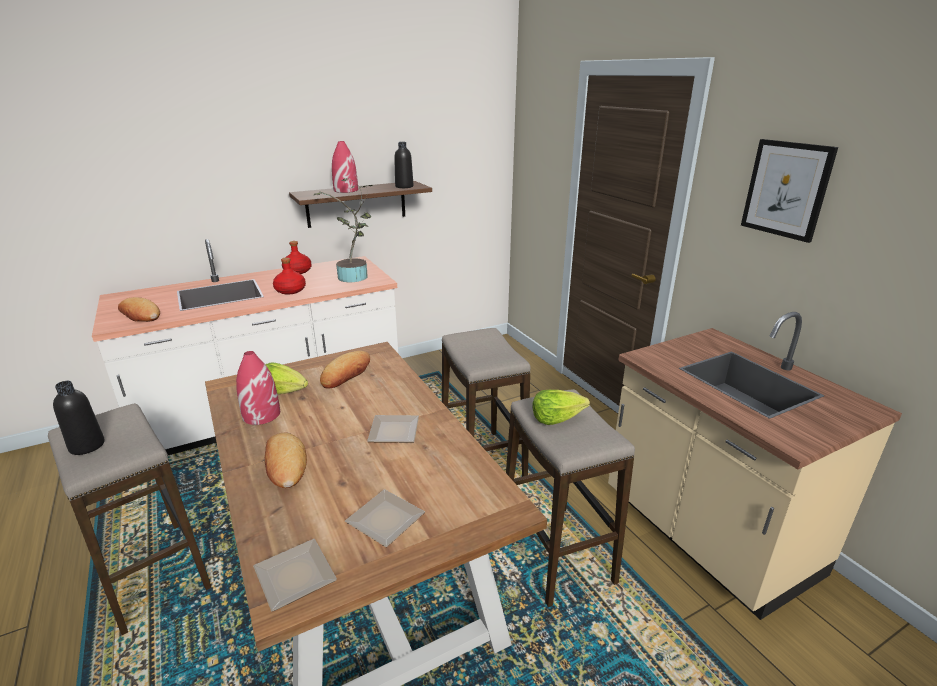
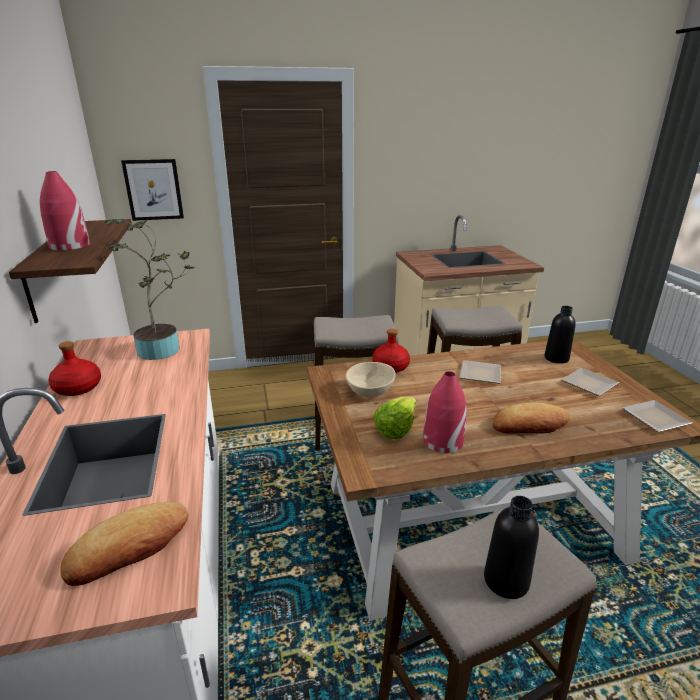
camera: 75 degrees left, 0 degrees up
(290, 290) = (163, 392): red bottle -> red bottle (391, 367)
(346, 373) = (370, 391): bread -> beige bowl
(404, 186) = (103, 225): black bottle -> black bottle (556, 358)
(556, 418) = (470, 318): lettuce -> none
(786, 189) = (422, 150): picture -> picture (153, 190)

